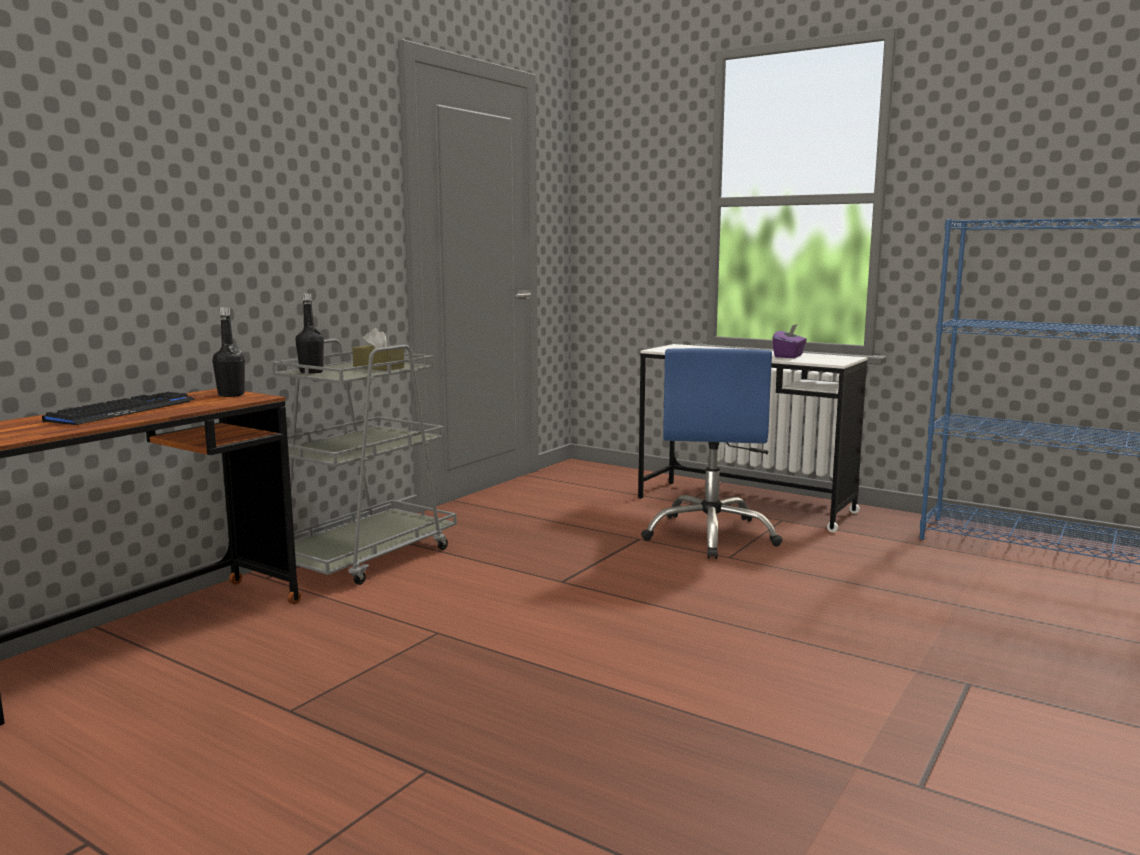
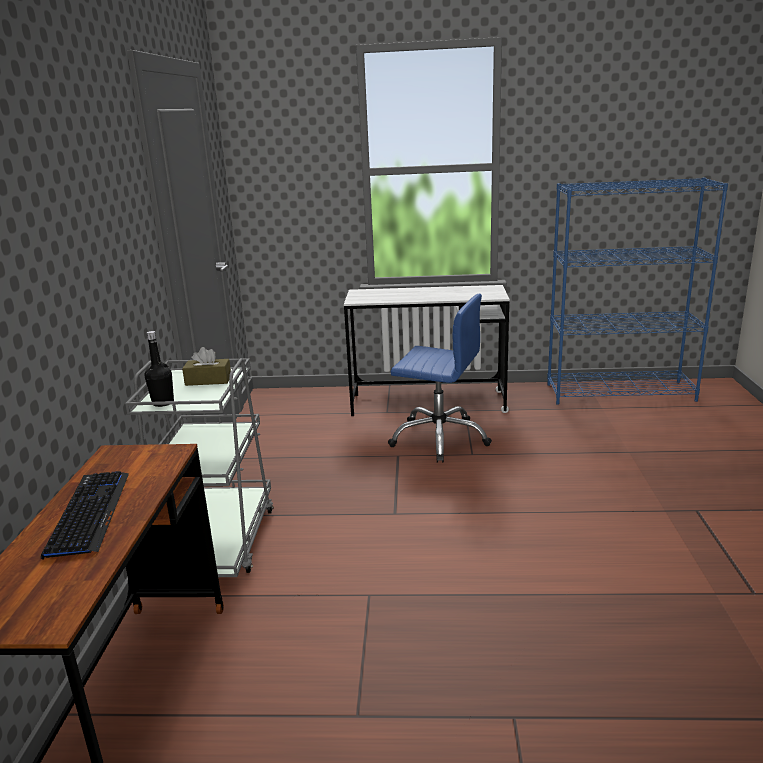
camera: 30 degrees left, 10 degrees up
(231, 395) = (141, 455): black bottle -> none
(711, 535) = (439, 438): blue office chair -> blue office chair turned 45 degrees counterclockwise
(789, 356) = (456, 293): purple tissue box -> none

